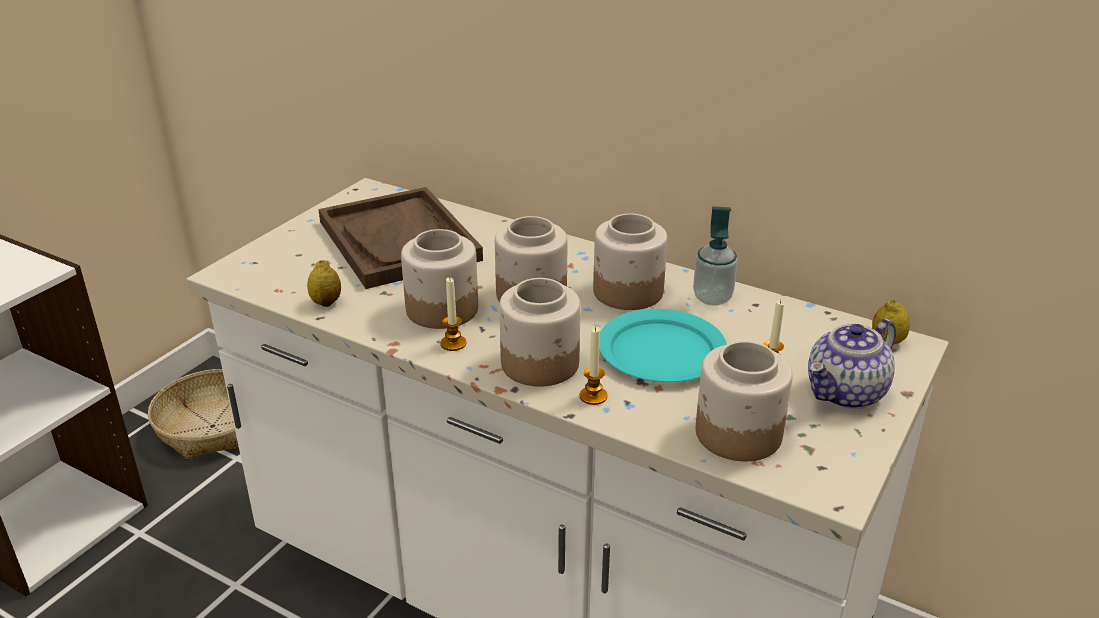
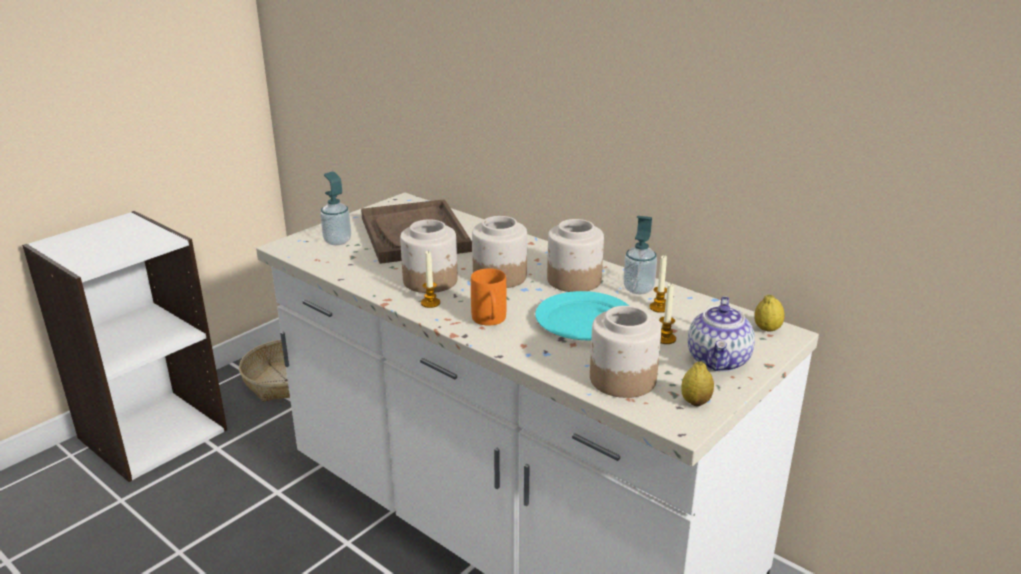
camera: 10 degrees right, 5 degrees down
(297, 259) = (337, 241): none -> soap dispenser
(326, 302) = (348, 270): lemon -> lemon (695, 402)
(541, 364) = (490, 321): jar -> orange mug
(593, 396) = (521, 345): candle -> candle (659, 308)
(846, 393) = (719, 361): teapot -> teapot turned 45 degrees counterclockwise

